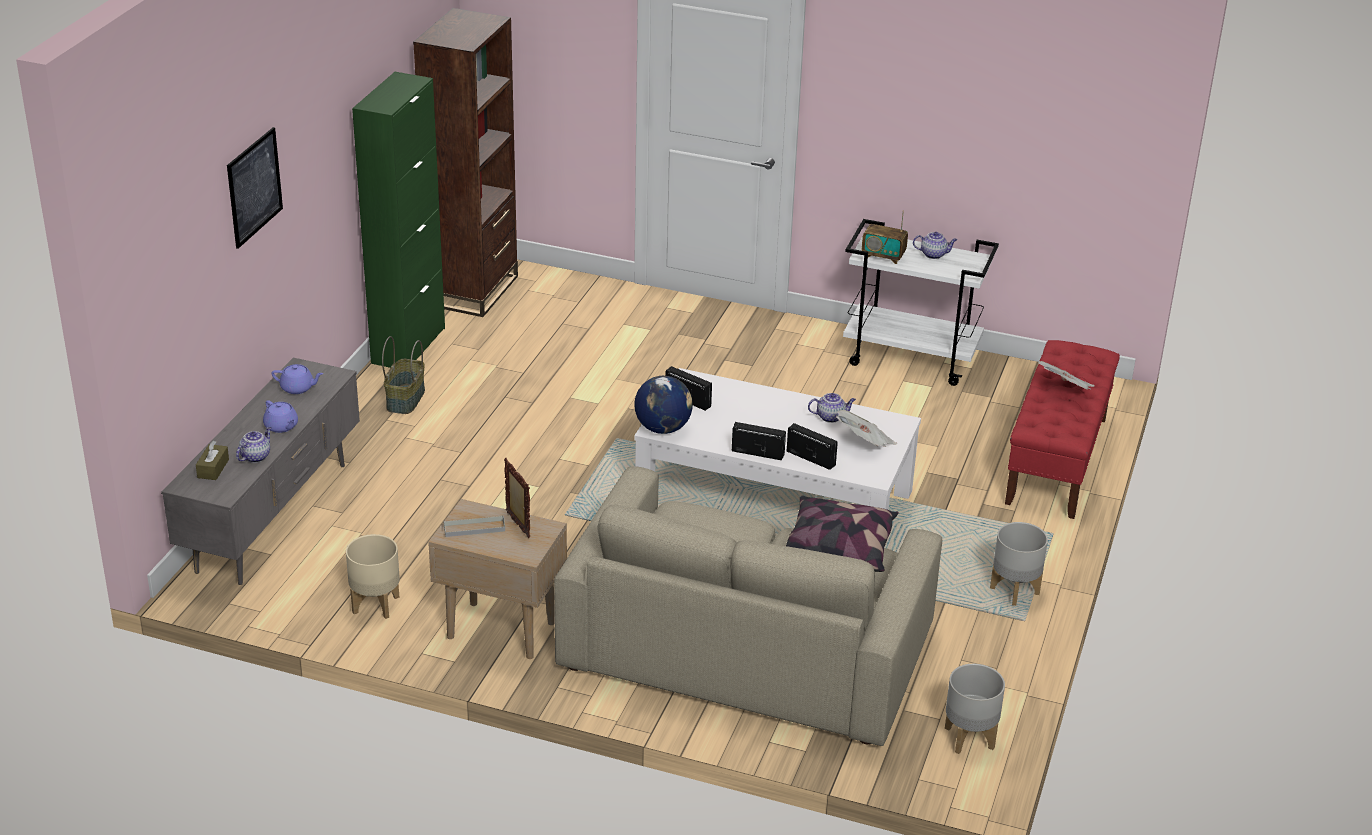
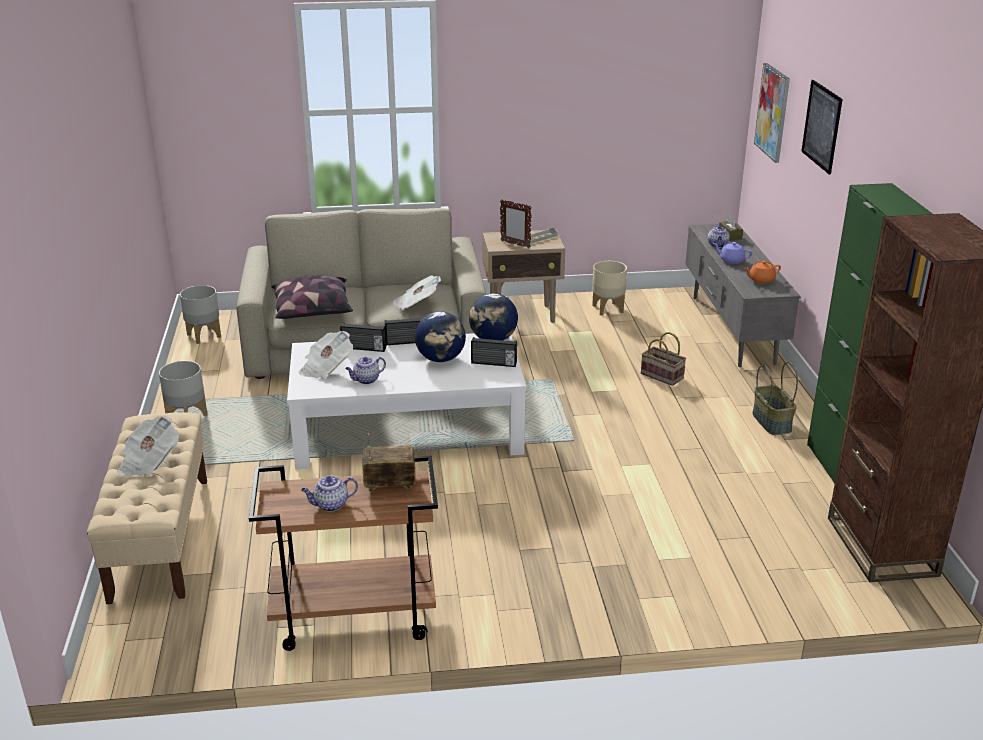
camera: 155 degrees right, 5 degrees down
(170, 289) = (772, 112): none -> picture
(298, 388) = (761, 280): purple teapot -> orange teapot
(439, 481) = (663, 376): none -> basket
(704, 518) = (416, 304): none -> newspaper
(738, 420) = (441, 359): none -> globe
(912, 358) = (352, 617): white cart -> brown cart
(1056, 461) = (160, 537): red bench -> beige bench

